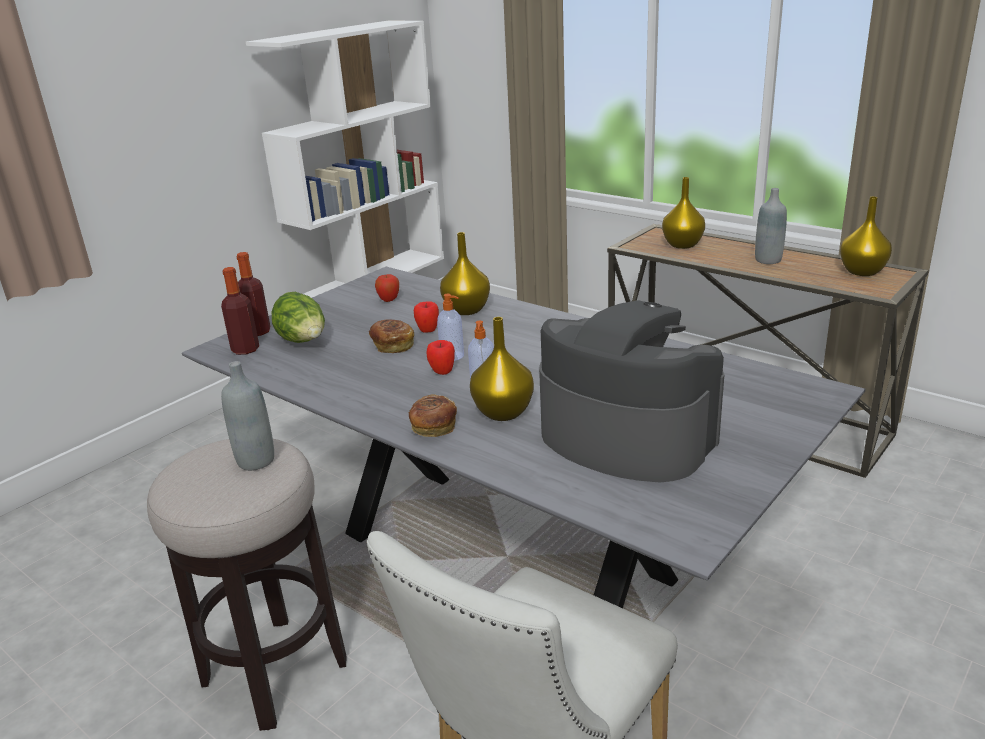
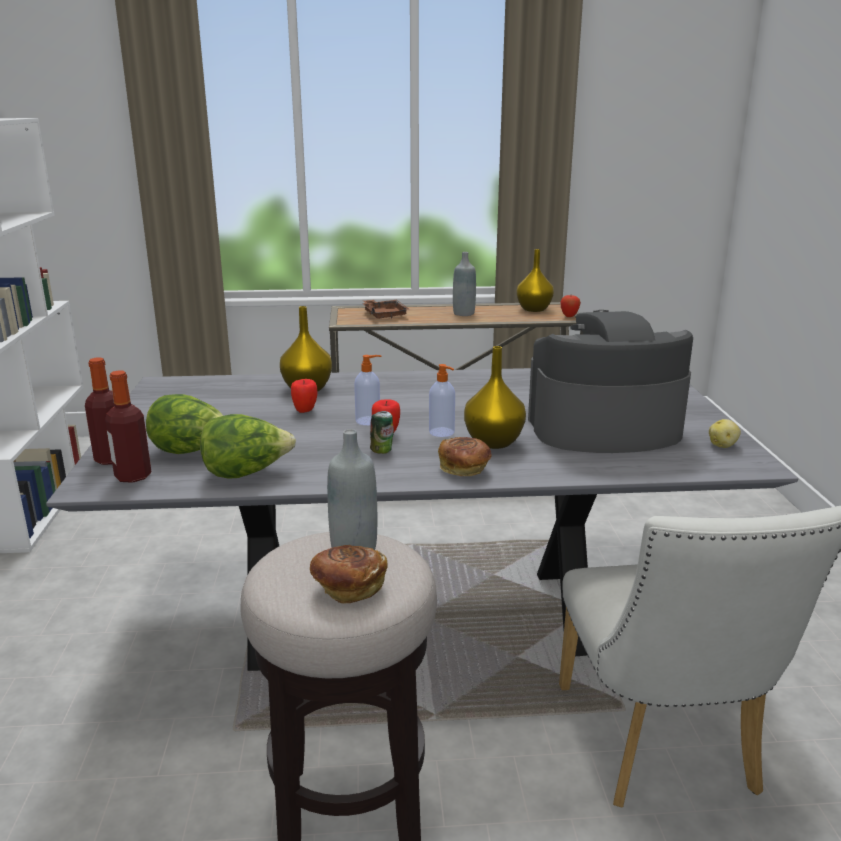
camera: 45 degrees left, 5 degrees down
(301, 372) = (246, 473): none -> lettuce
(389, 300) = (211, 400): apple -> apple (569, 316)
(392, 345) = (295, 429): bread -> bread (348, 587)
(411, 387) = (382, 451): none -> can
(683, 245) = (384, 315): yellow vase -> brown tray
(707, 505) = (723, 445): none -> potato

